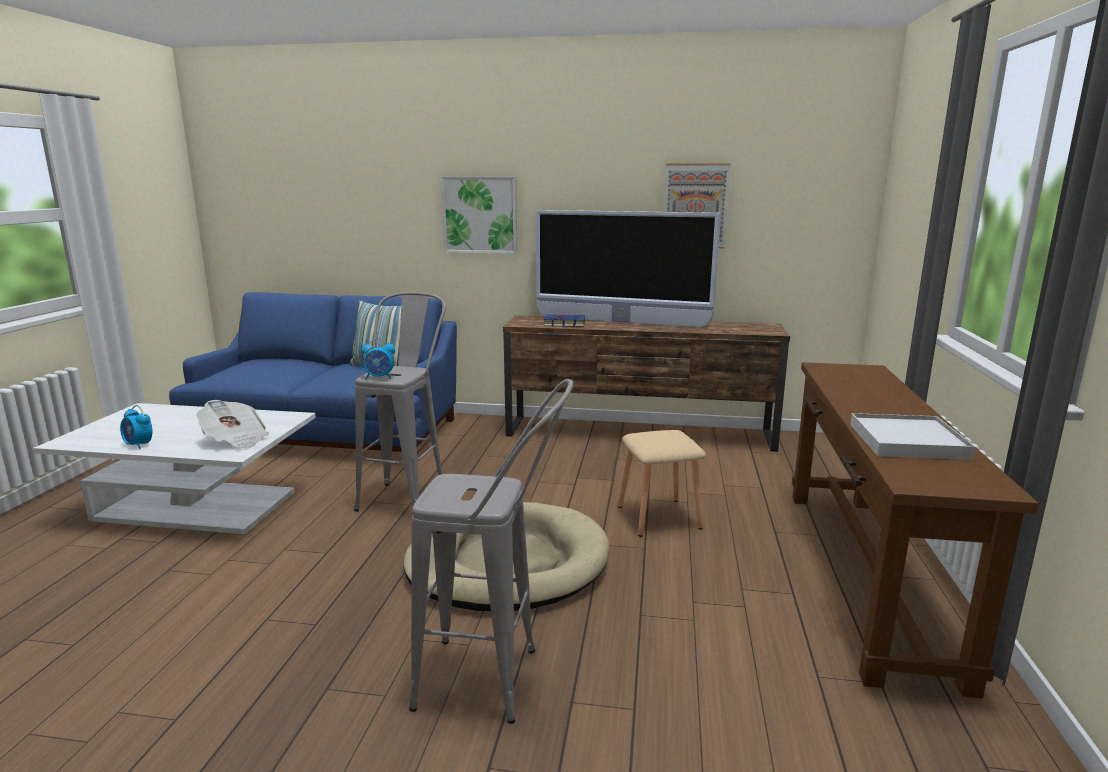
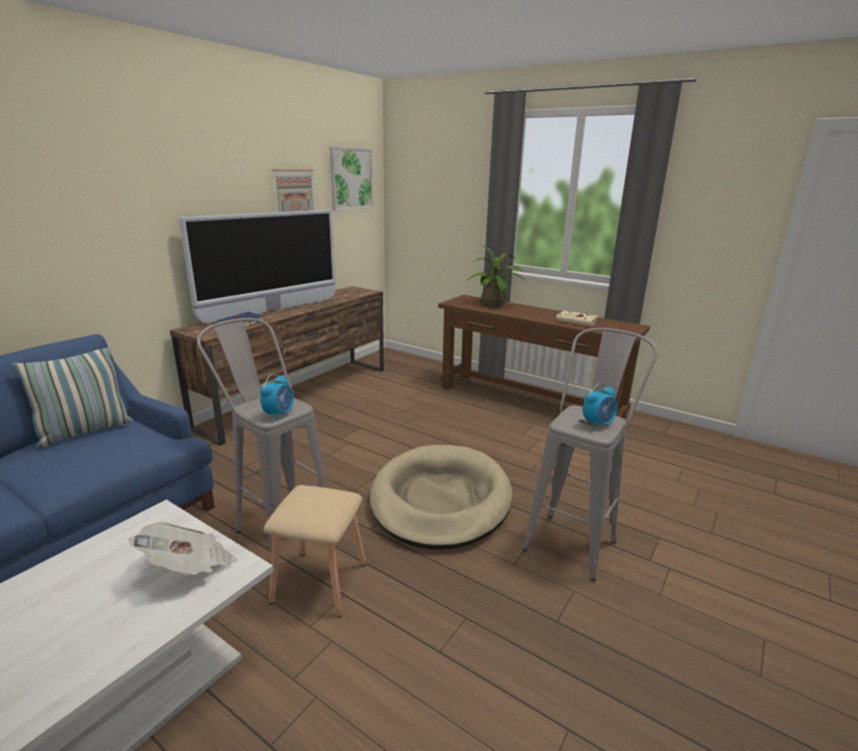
camera: 65 degrees left, 5 degrees up
(139, 445) = (81, 671): alarm clock -> alarm clock (598, 424)
(480, 215) = (110, 228): picture -> picture (351, 179)
(660, 516) = (427, 429): beige stool -> beige stool (319, 581)
(871, 385) = (494, 304): none -> potted plant
(908, 441) = (577, 321): white tray -> beige book

